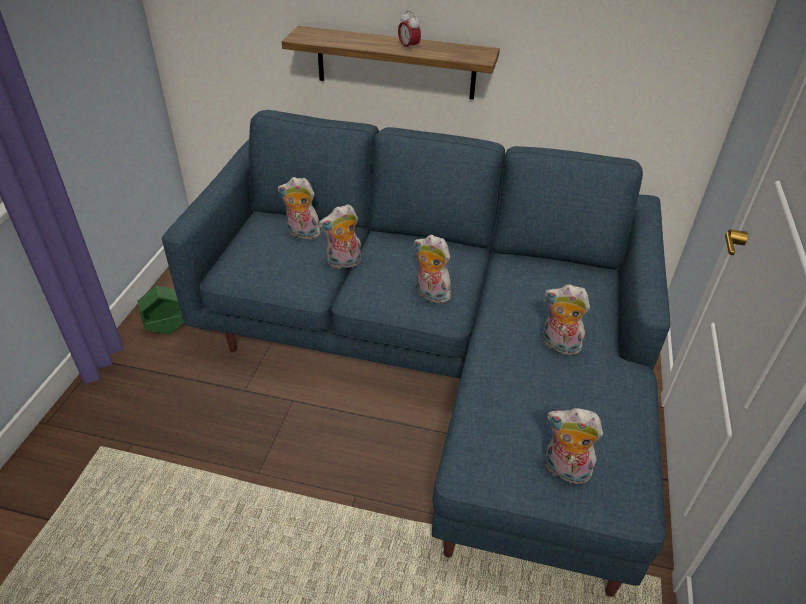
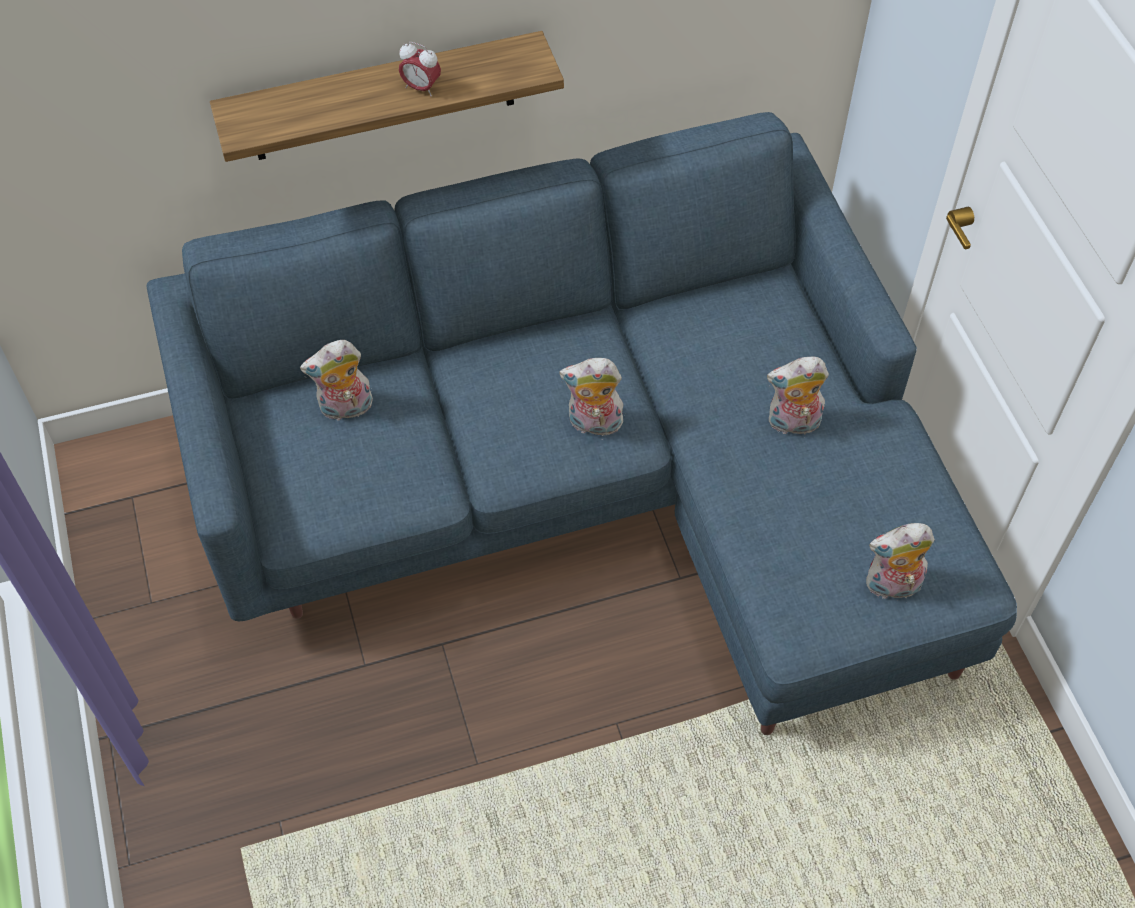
camera: 30 degrees left, 15 degrees up
(168, 328) = (168, 632): green planter -> none
(343, 263) = (442, 430): plush toy -> none

